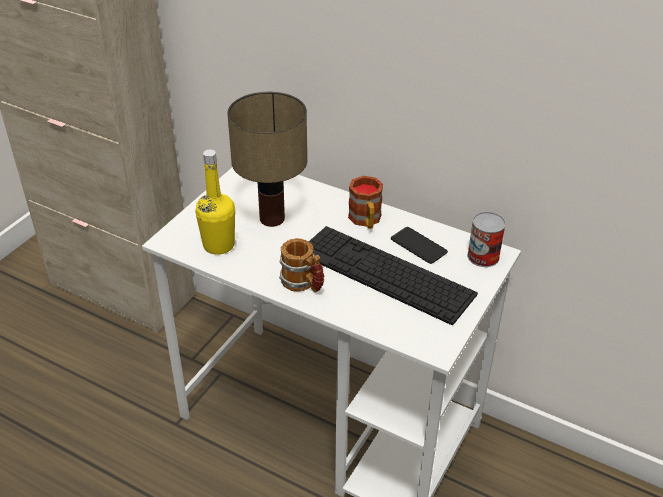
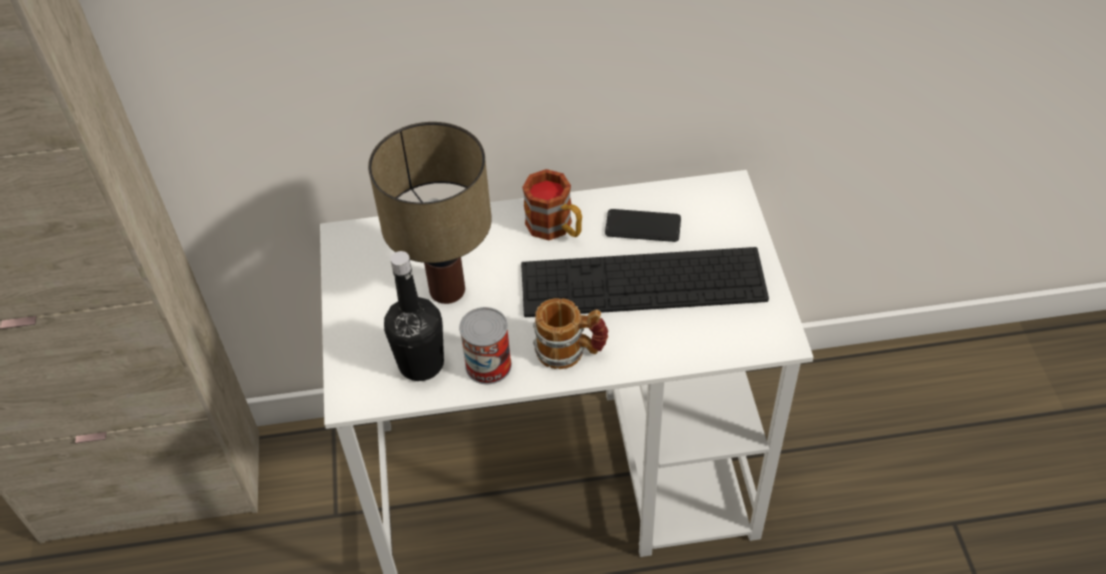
camera: 35 degrees left, 10 degrees up
(218, 245) = (421, 363): yellow bottle -> black bottle
(483, 256) = (718, 199): can -> can (488, 365)

